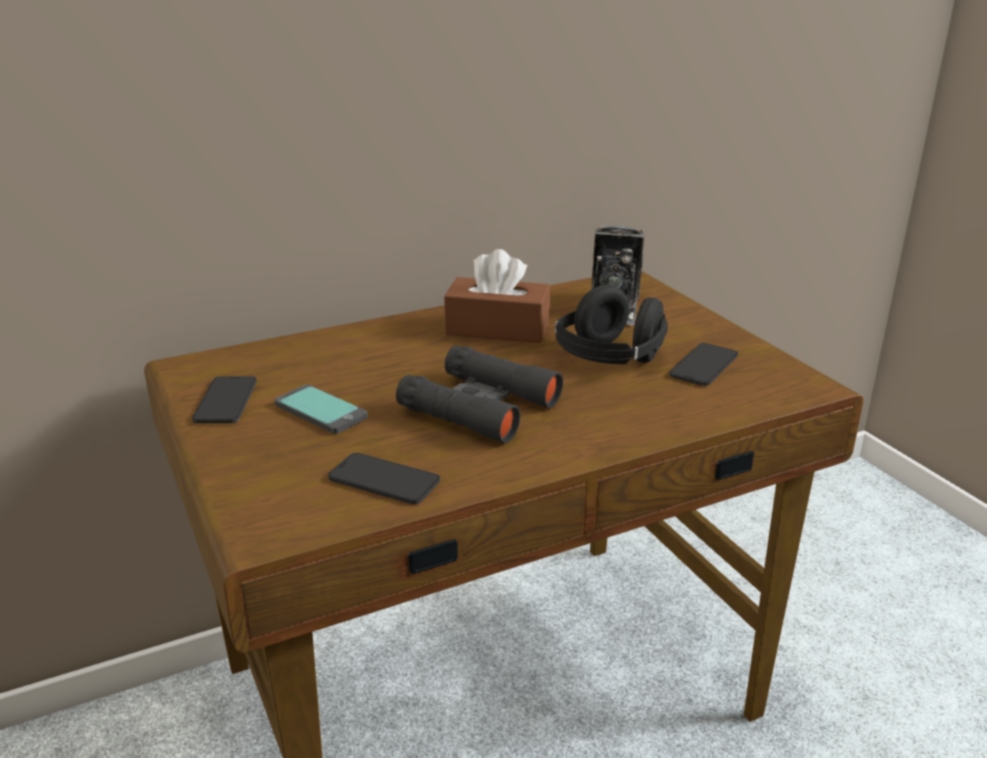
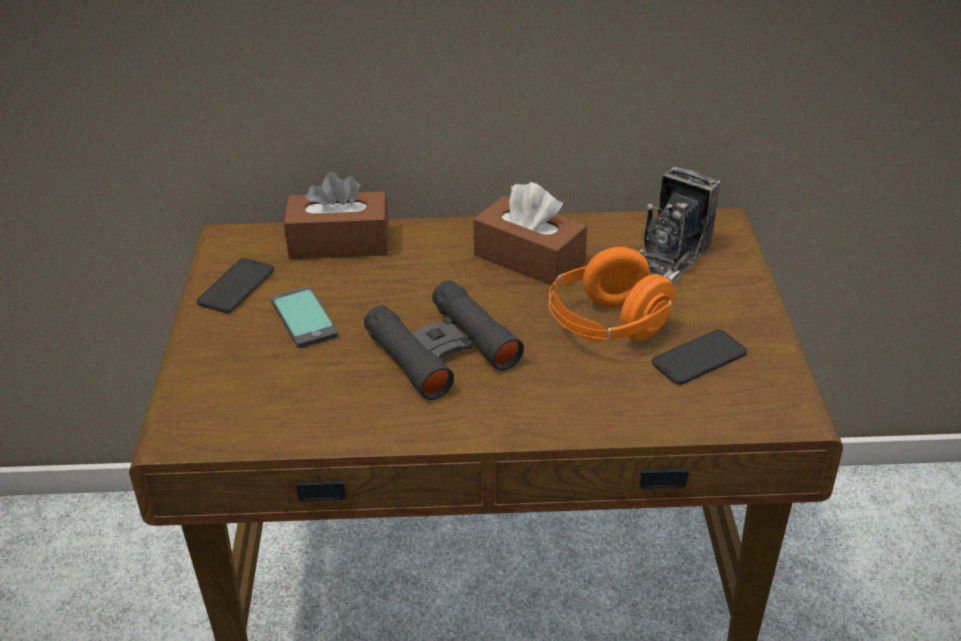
camera: 25 degrees right, 10 degrees up
(307, 349) = (339, 243): none -> brown tissue box
(384, 479) = (304, 409): phone -> none
(609, 360) = (607, 326): black headphones -> orange headphones

